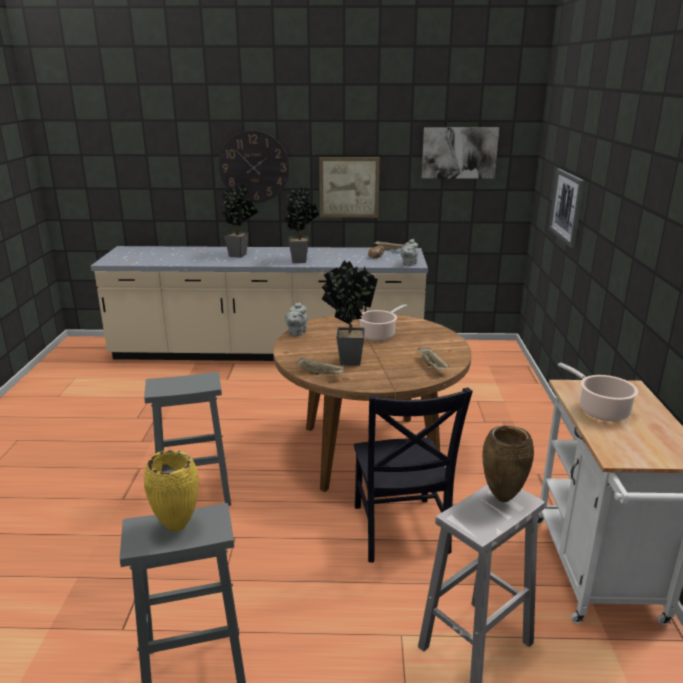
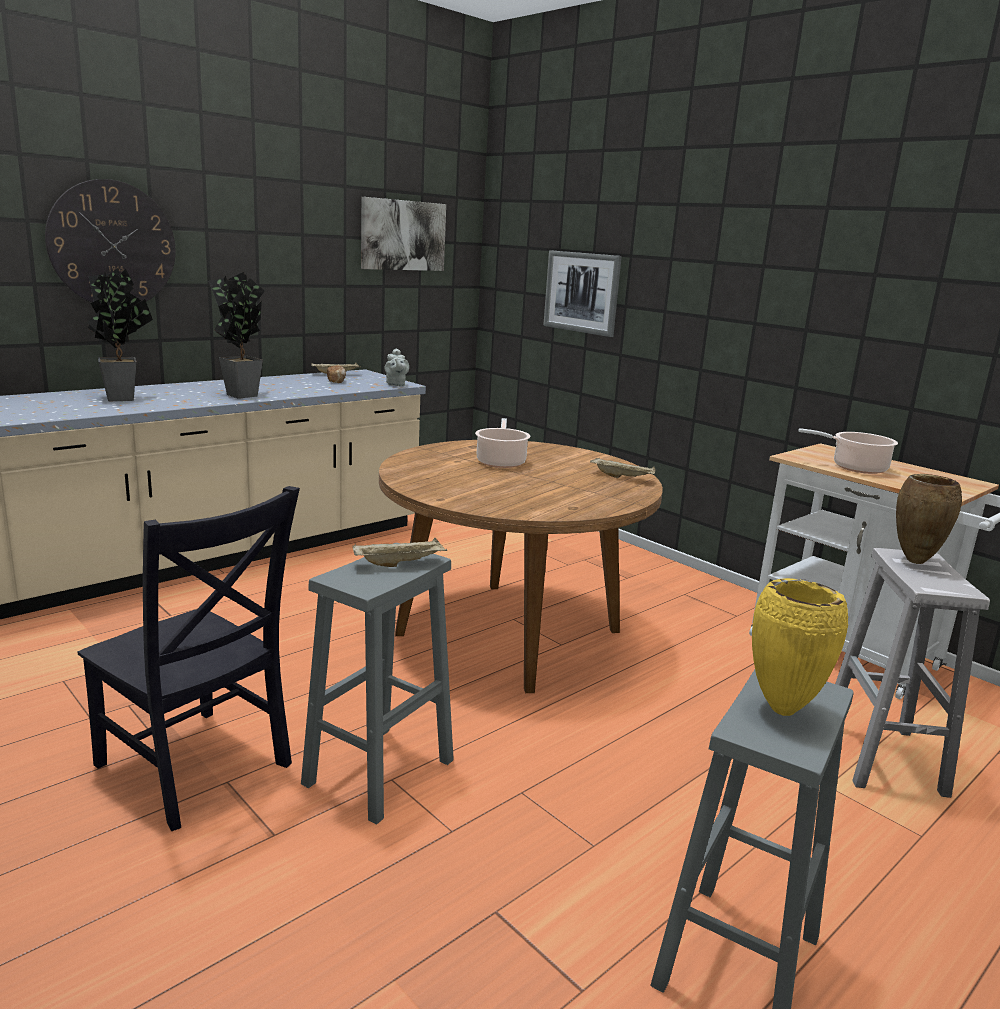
camera: 45 degrees left, 5 degrees down
(296, 332) = (400, 477): grey teapot -> none
(321, 374) = (537, 510): beige tray -> beige tray (400, 563)
(346, 360) = (529, 491): potted plant -> none
(349, 187) = (267, 282): picture -> none
(400, 532) = (670, 695): black chair -> black chair (197, 769)

